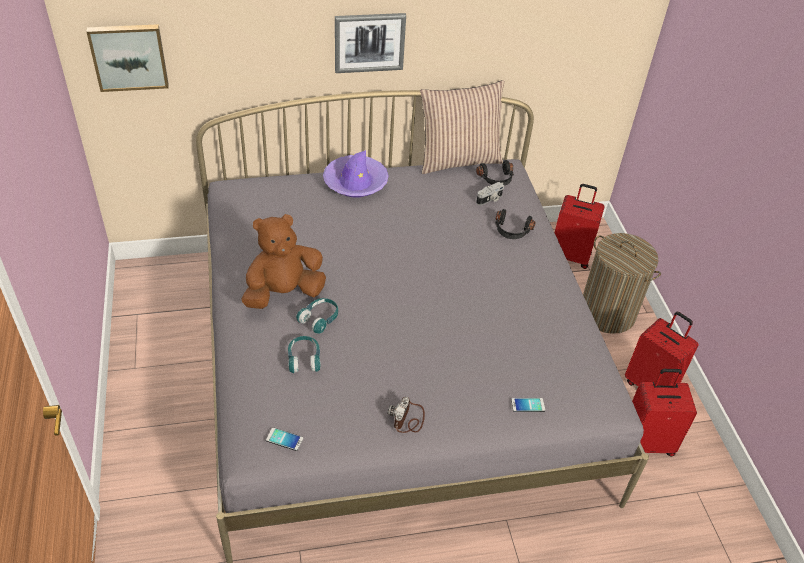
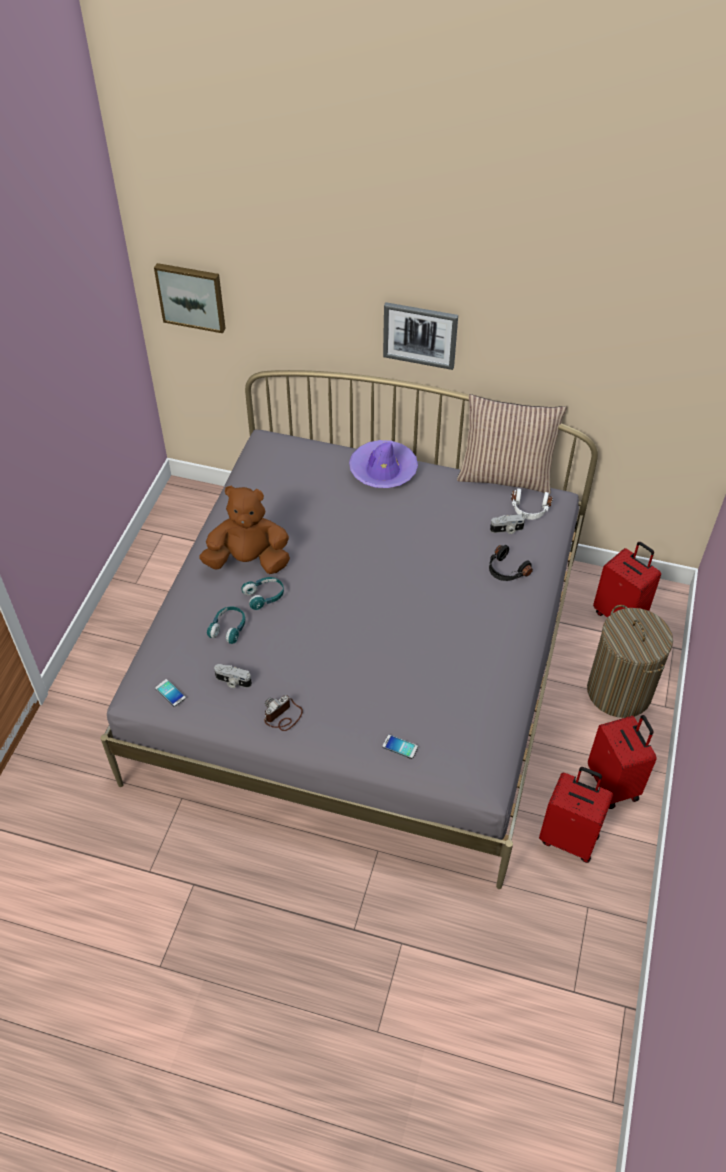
camera: 30 degrees right, 5 degrees up
(339, 405) = (232, 681): none -> camera
(496, 179) = (529, 510): black headphones -> white headphones

